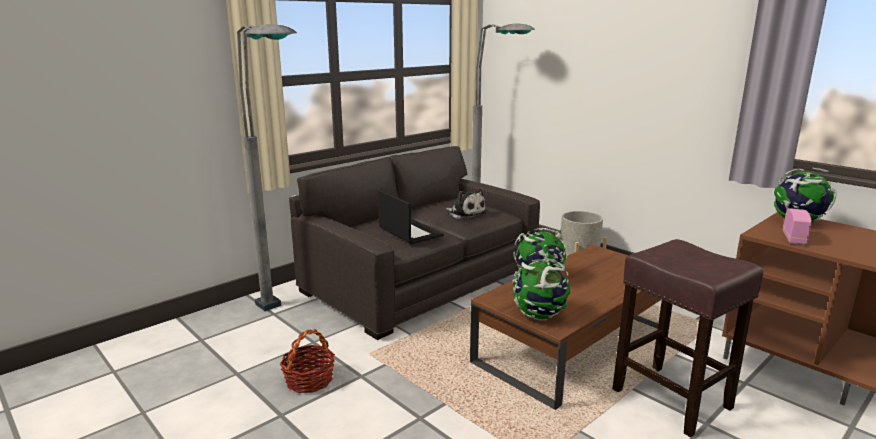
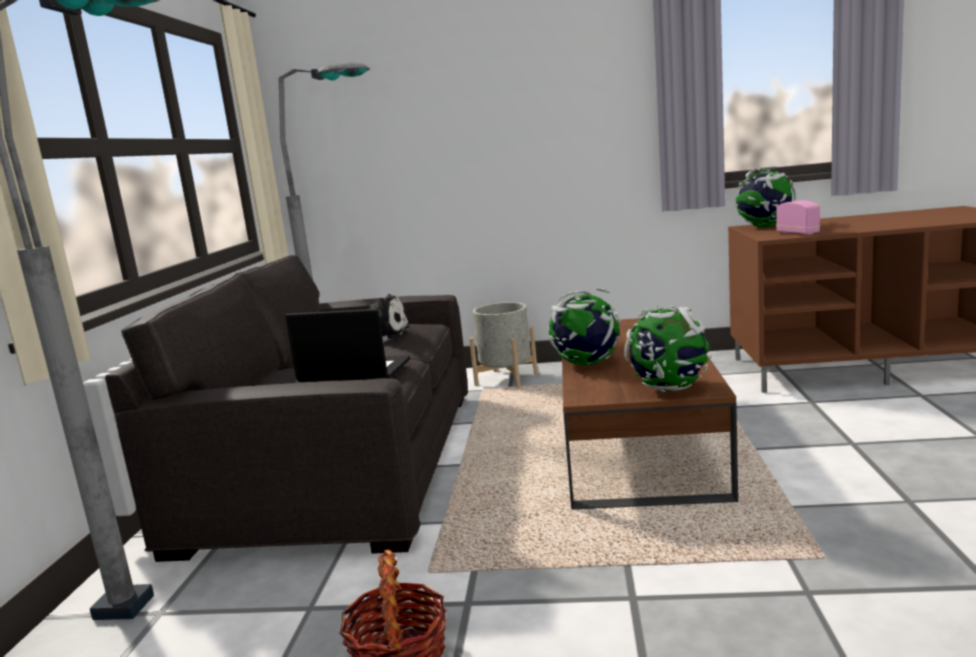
camera: 40 degrees left, 5 degrees down
(673, 399) = (797, 440): brown stool -> none

